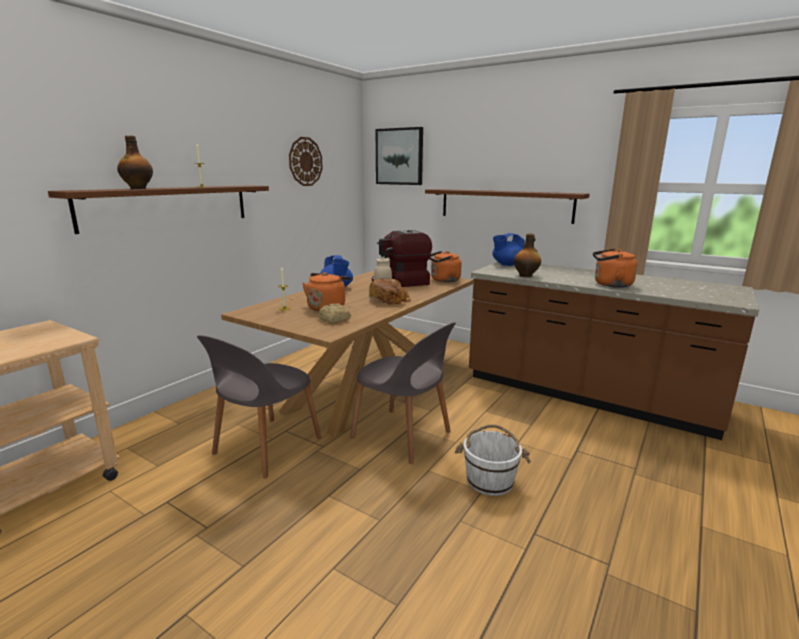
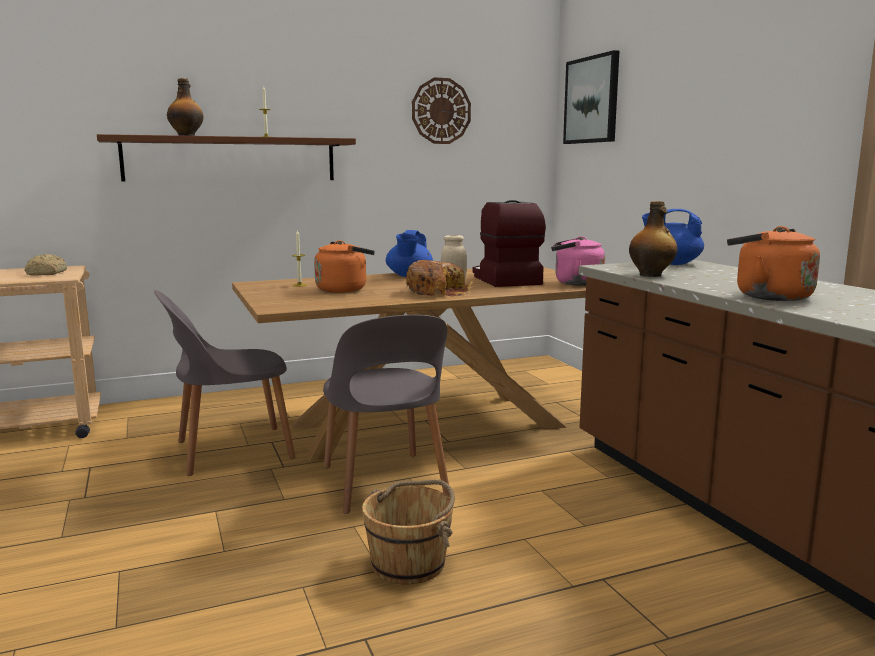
camera: 35 degrees right, 5 degrees down
(334, 320) = (317, 299): bread -> bread (46, 274)
(401, 283) = (504, 280): coffee machine -> coffee machine turned 60 degrees clockwise
(443, 280) = (575, 283): orange kettle -> pink kettle
(490, 480) = (409, 563): white bucket -> brown bucket
(505, 205) = (714, 167): brown shelf -> none

